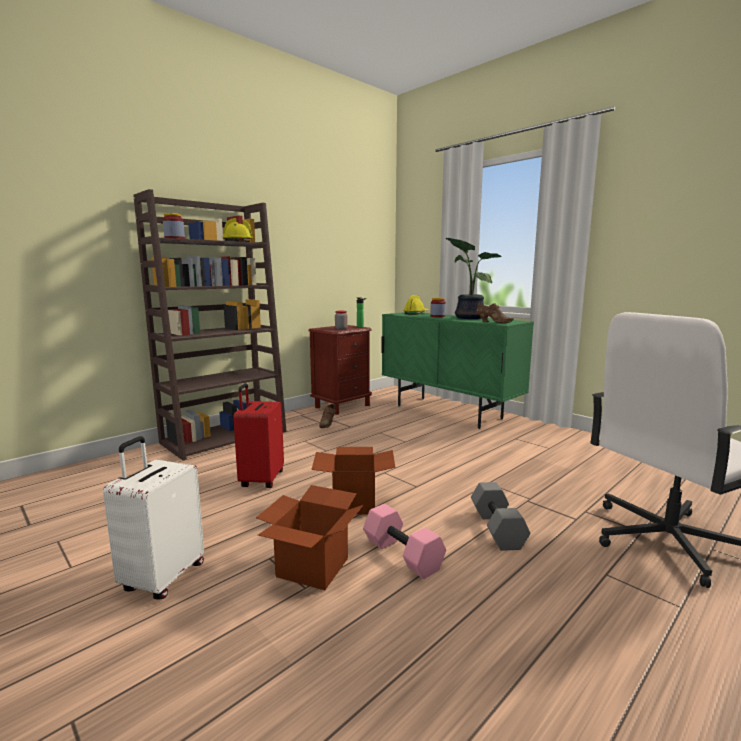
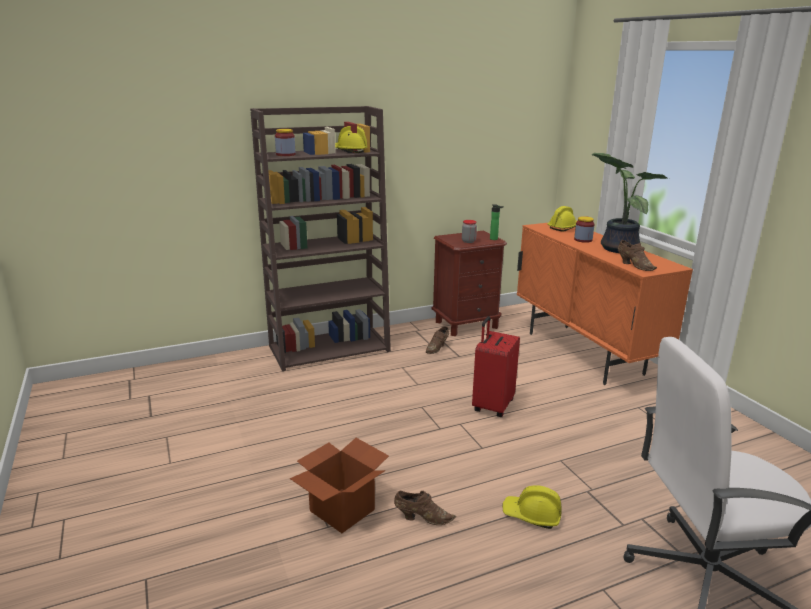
camera: 20 degrees right, 10 degrees up
(162, 577) = (228, 489): white suitcase -> none
(261, 480) = (340, 408): red suitcase -> red suitcase (492, 406)
(354, 503) = (411, 454): cardboard box -> none
(401, 555) = (422, 518): pink dumbbell -> brown shoe
(448, 412) = (584, 353): green cabinet -> orange cabinet
(498, 529) = (531, 515): grey dumbbell -> yellow hard hat

